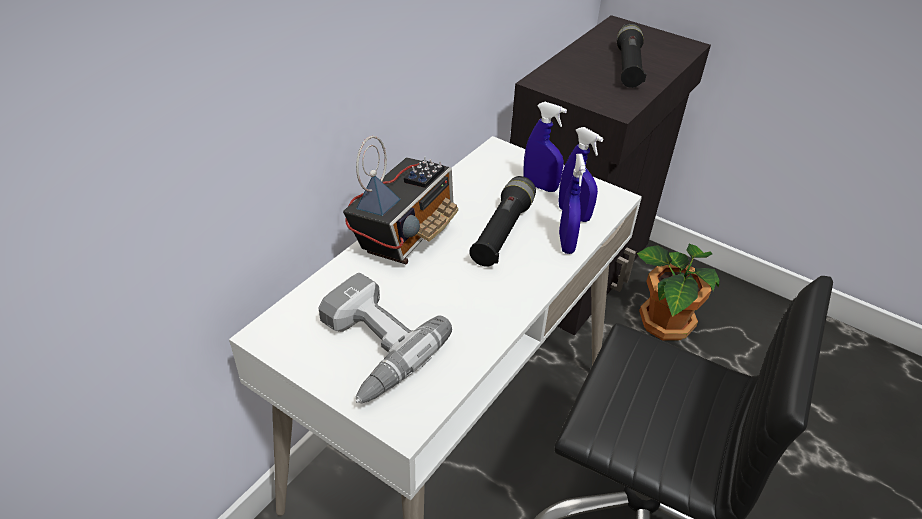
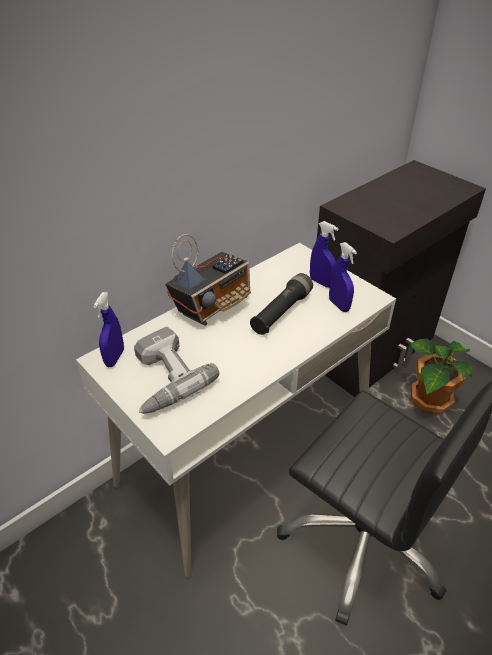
camera: 15 degrees right, 0 degrees up
(566, 243) = (325, 325): blue spray bottle -> blue spray bottle (114, 358)
(628, 67) = (411, 200): black flashlight -> none

